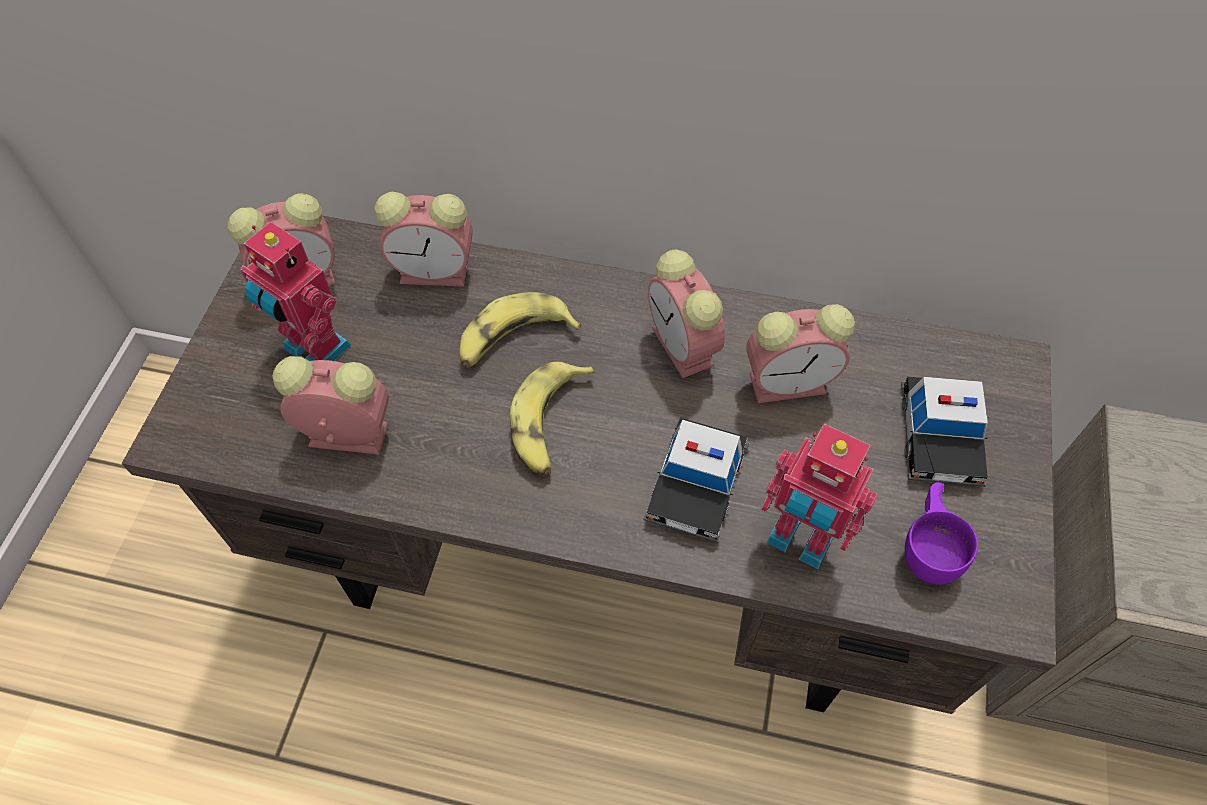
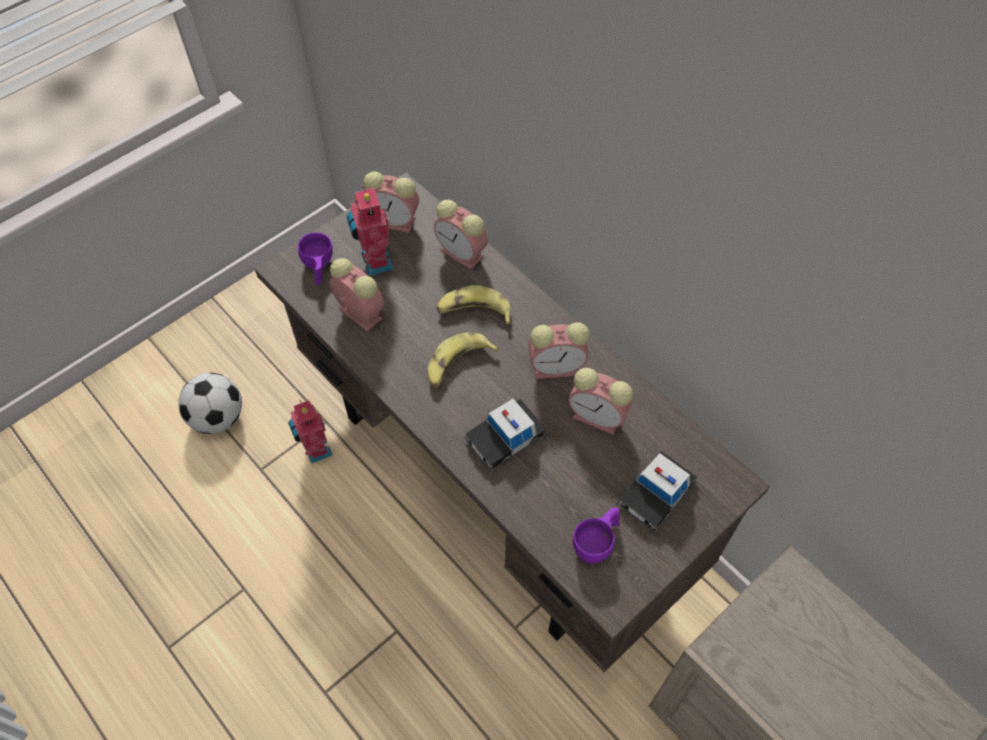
camera: 35 degrees right, 0 degrees up
(157, 725) = (218, 417): none -> football
(229, 405) = (318, 268): none -> purple cup
(685, 348) = (558, 367): alarm clock -> alarm clock turned 105 degrees counterclockwise
(800, 540) = (534, 496): toy robot -> toy robot (315, 450)

